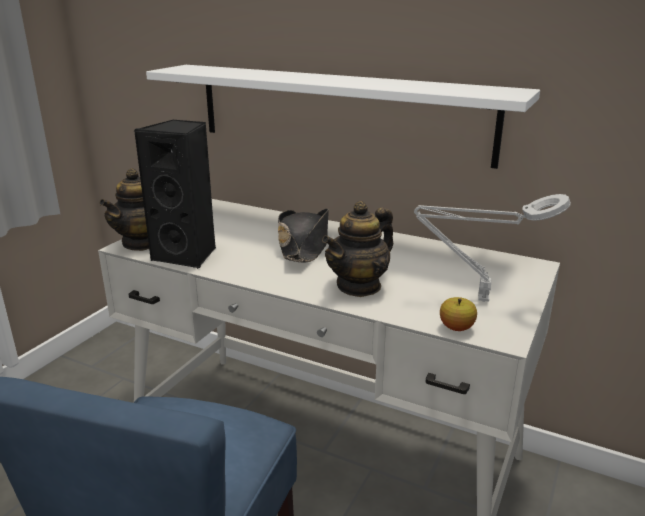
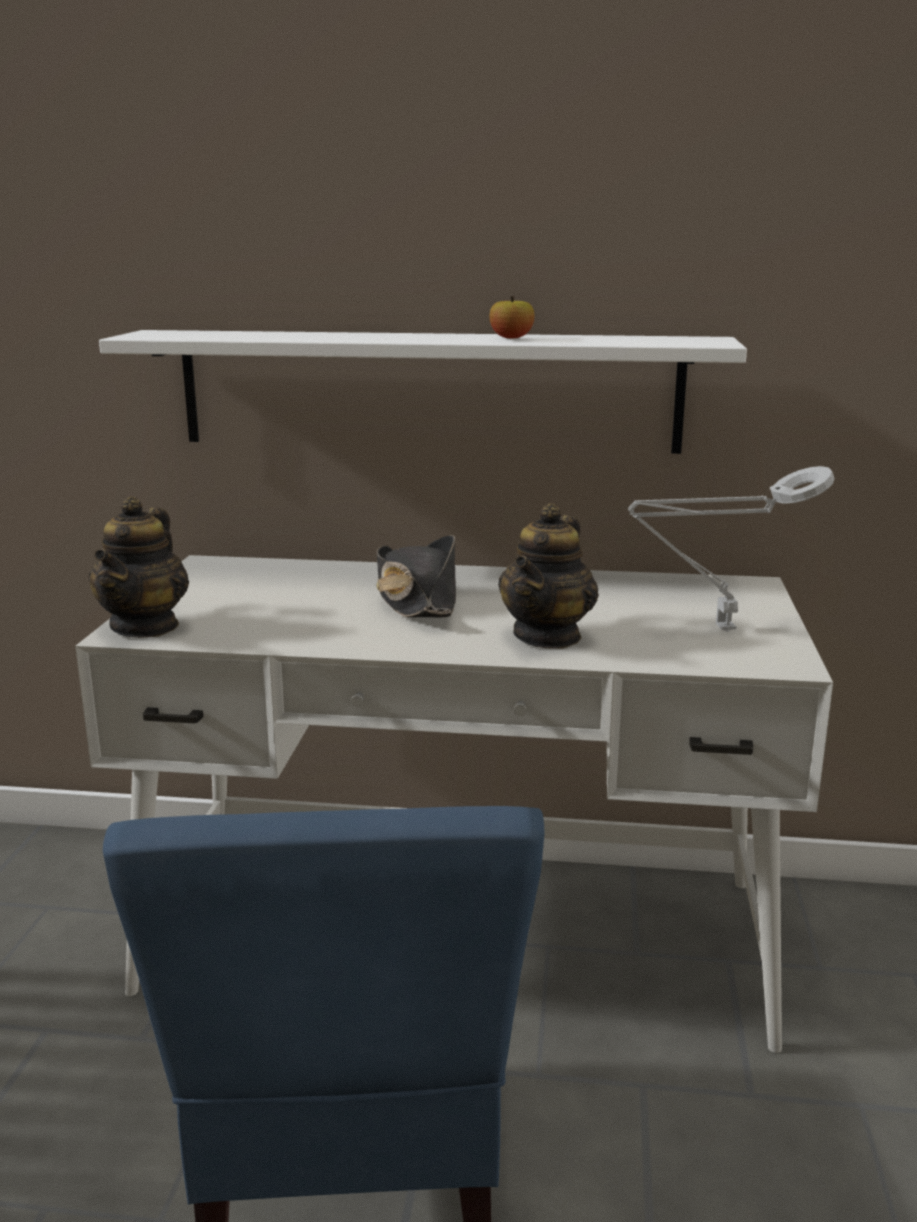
camera: 20 degrees left, 5 degrees down
(188, 255) = (244, 633): black speaker -> none
(456, 328) = (722, 664): apple -> apple (511, 338)

